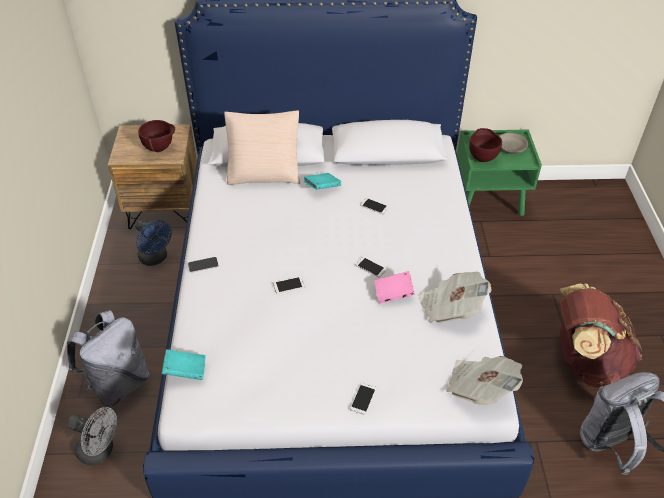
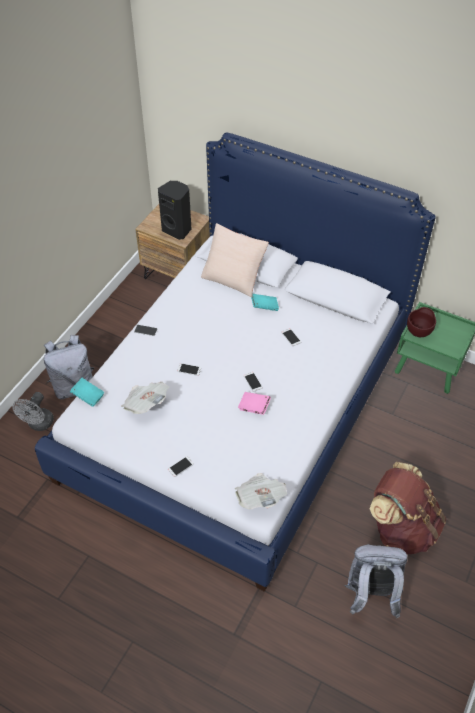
camera: 30 degrees right, 5 degrees up
(101, 451) = (39, 424): grey fan -> grey fan turned 60 degrees clockwise
(156, 258) = (148, 309): blue fan -> none
(160, 149) = (177, 230): brown bowl -> black speaker
(450, 308) = (285, 435): newspaper -> newspaper (146, 404)
(510, 148) = (450, 333): grey bowl -> none

